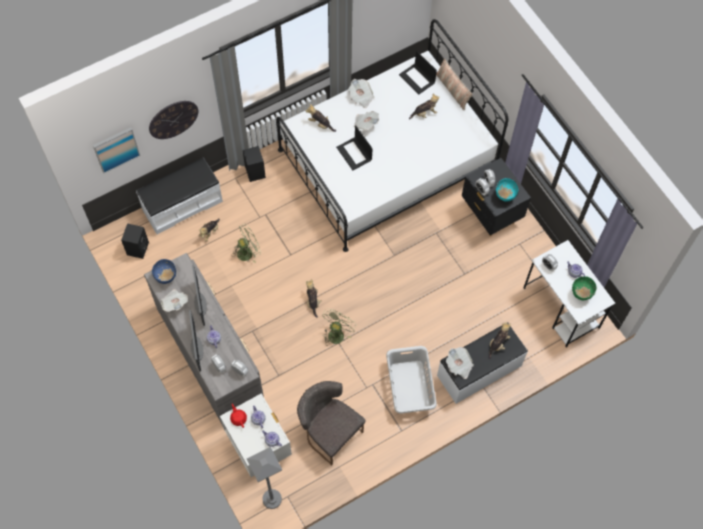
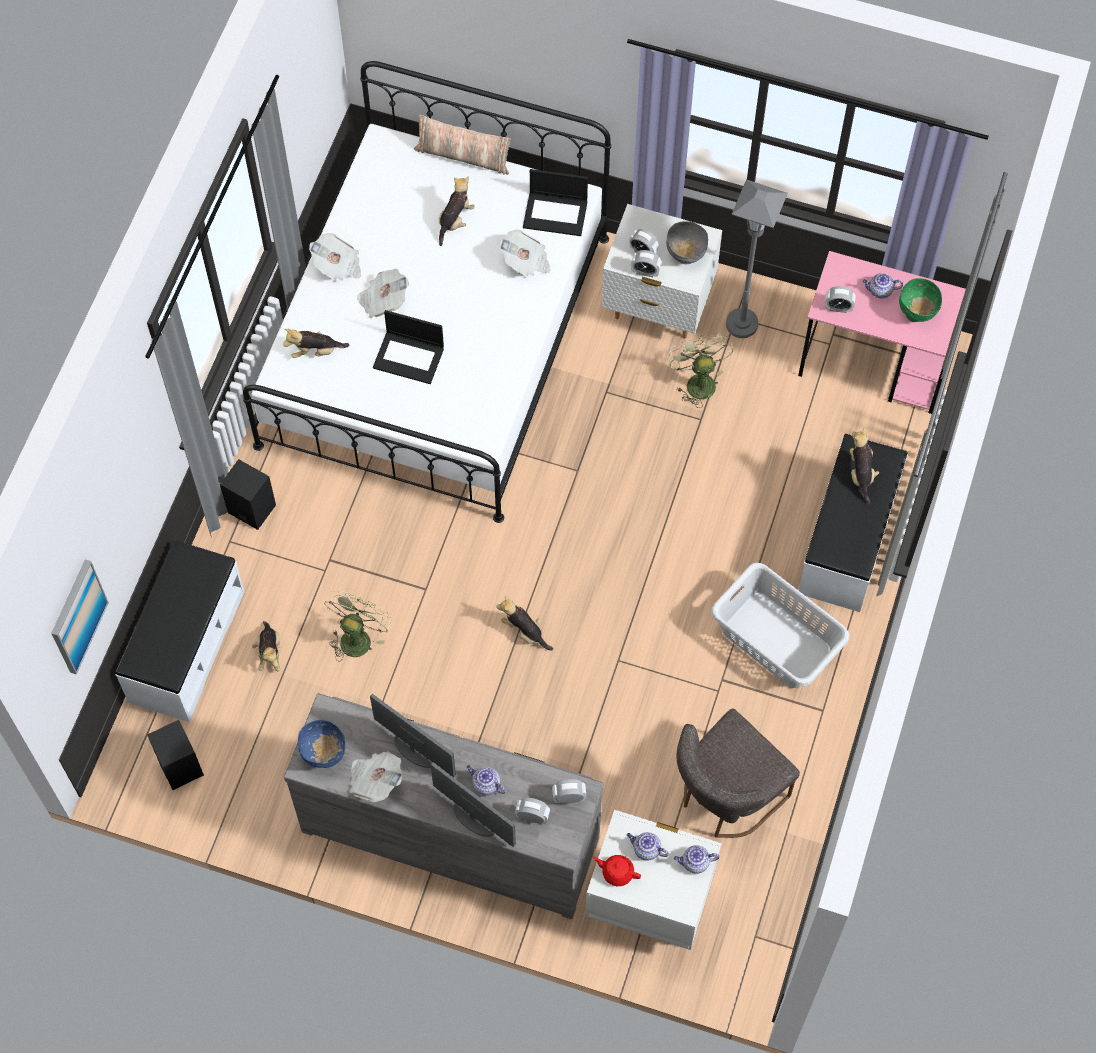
camera: 40 degrees left, 0 degrees up
(173, 119) = (126, 501): wall clock -> none
(272, 499) = (738, 959): grey floor lamp -> grey floor lamp (742, 324)
(329, 432) = (726, 797): grey chair -> grey chair turned 45 degrees counterclockwise
(337, 333) = (602, 648): green fan -> green fan (697, 381)
(417, 79) = (396, 177): laptop -> laptop (556, 213)
(459, 365) = (838, 547): newspaper -> newspaper (526, 262)
(490, 215) = (658, 307): black nightstand -> white nightstand
(505, 196) = (685, 256): turquoise bowl -> grey bowl
(561, 308) = (875, 364): white desk -> pink desk

